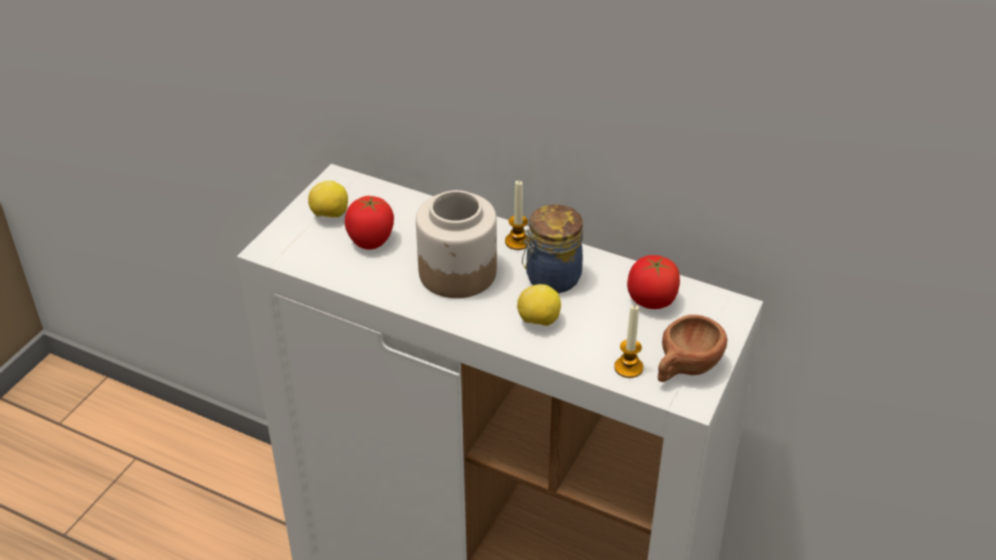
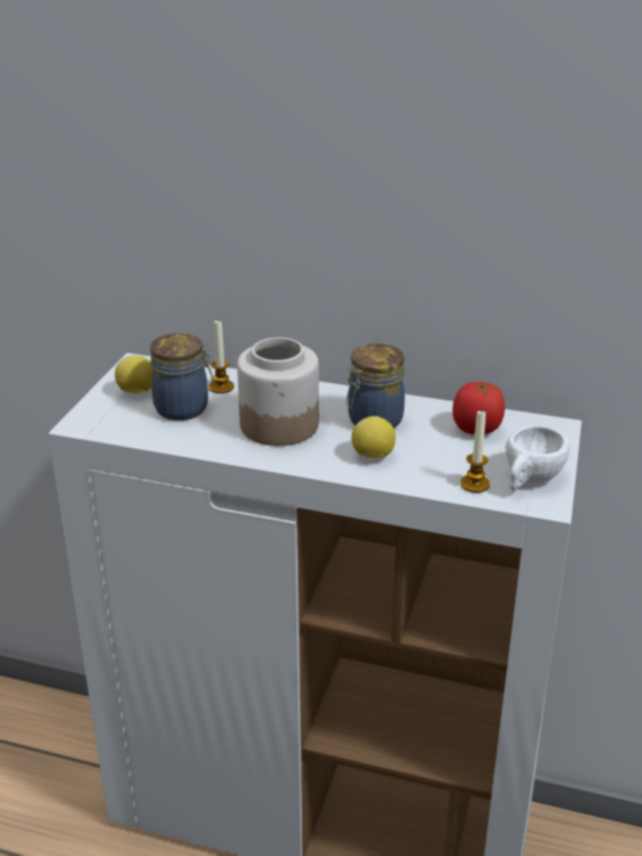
camera: 10 degrees left, 10 degrees down
(371, 241) = (184, 408): tomato -> jar
(517, 241) = (331, 396): candle -> candle (221, 387)
(684, 369) = (529, 480): brown cup -> white cup

